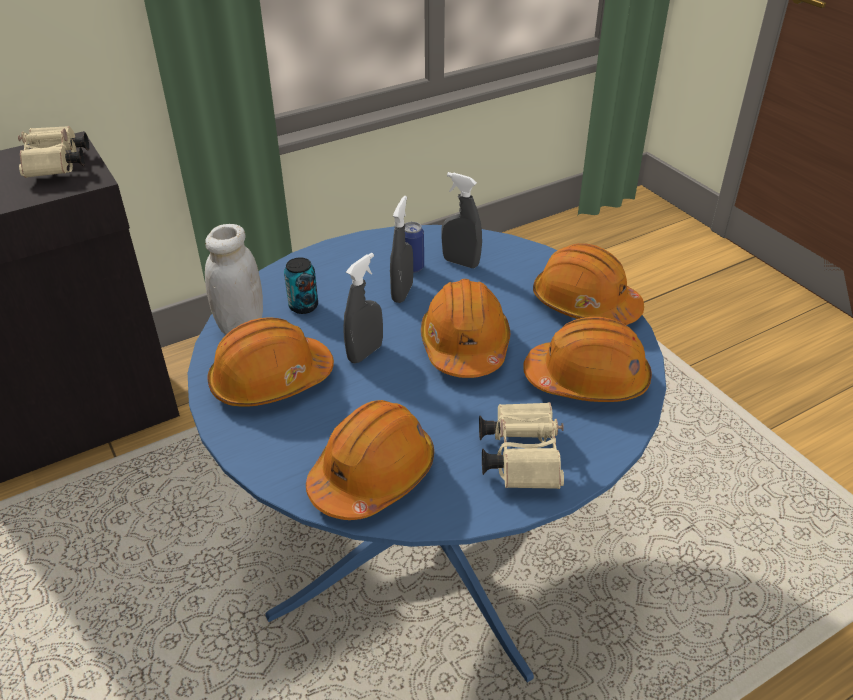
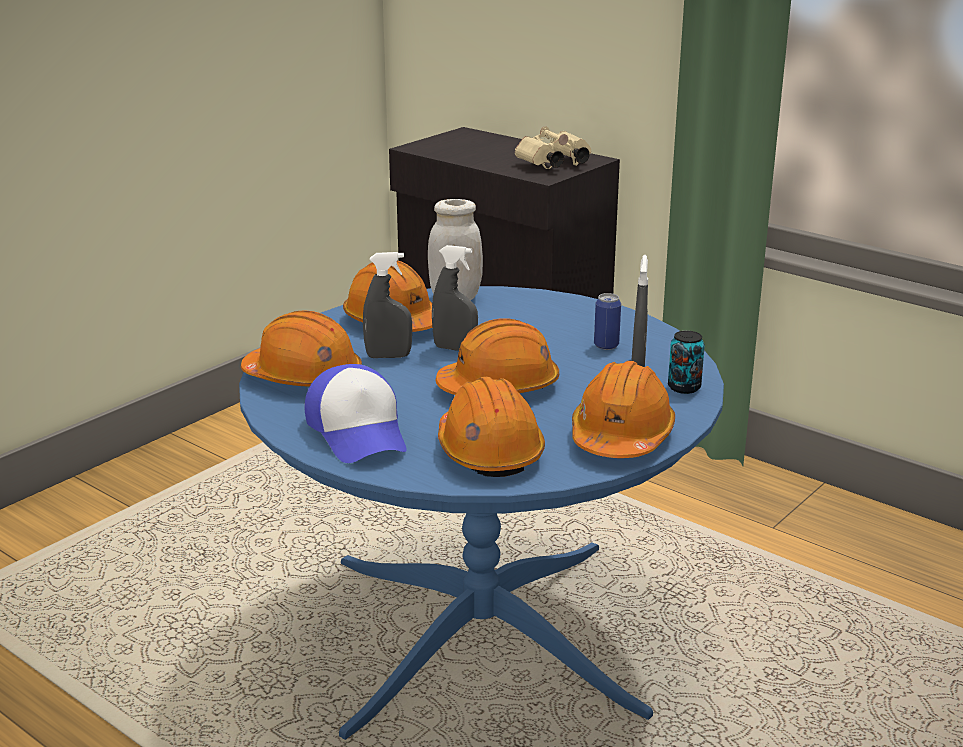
camera: 70 degrees right, 15 degrees down
(303, 306) = (501, 314): can -> can (684, 387)
(402, 293) = (559, 348): grey spray bottle -> grey spray bottle (388, 356)
(520, 455) = (359, 432): beige binoculars -> cap

